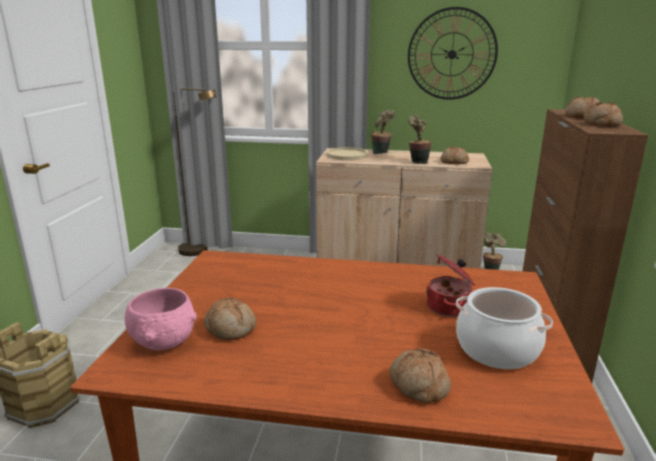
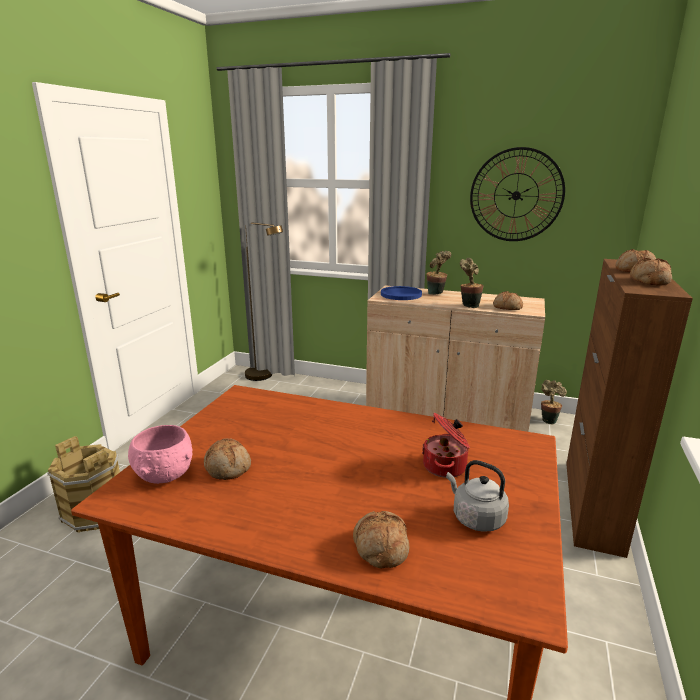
camera: 10 degrees right, 0 degrees up
(347, 155) = (401, 294): beige plate -> blue plate
(496, 349) = (475, 518): cooking pot -> grey kettle

